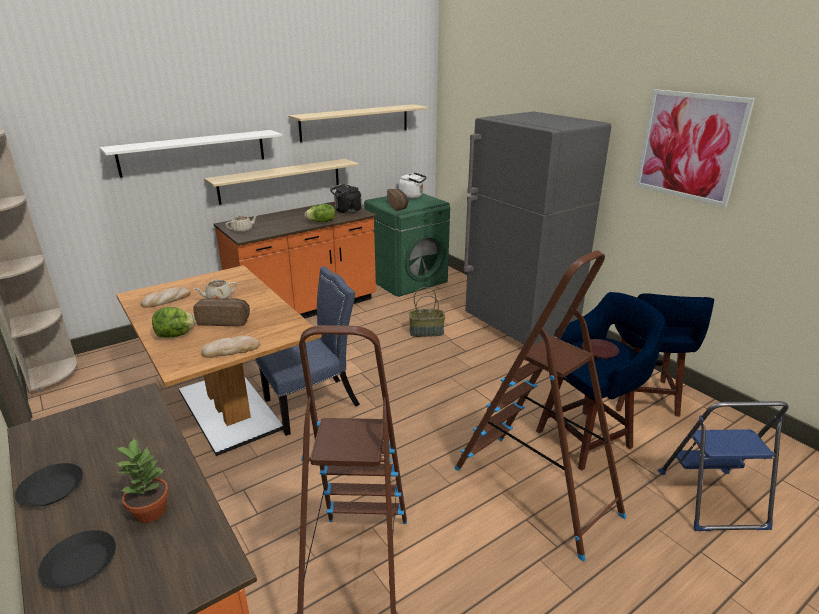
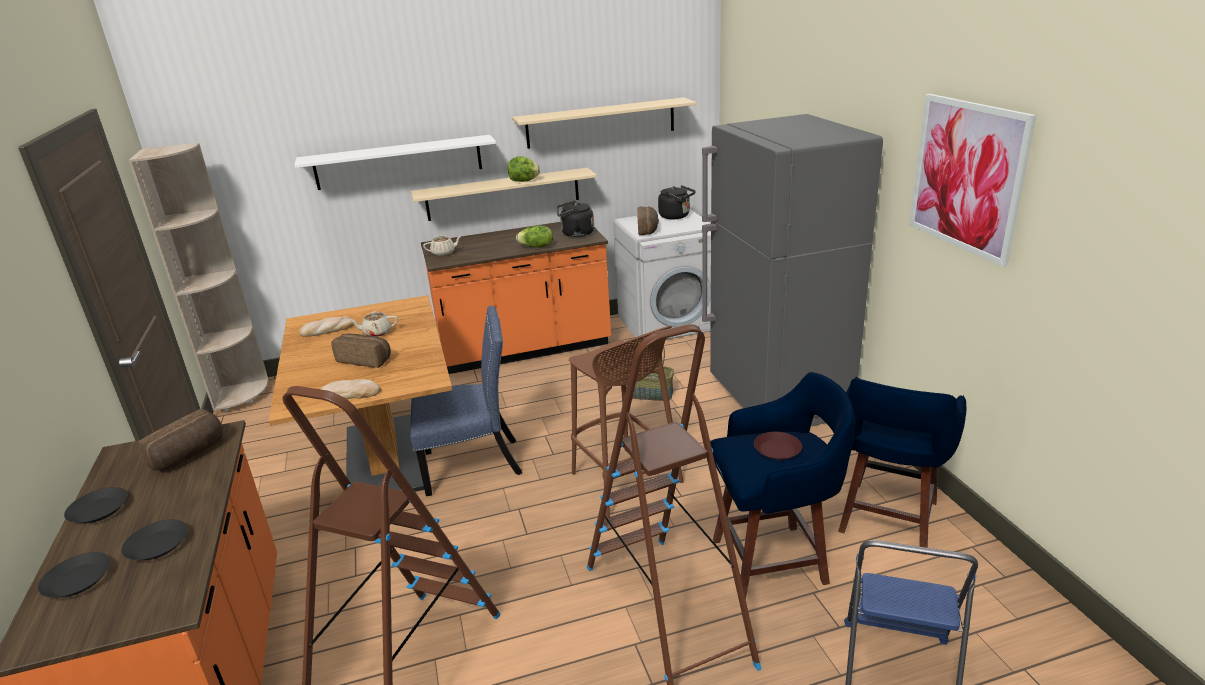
camera: 20 degrees right, 0 degrees up
(120, 421) = (190, 455): none -> bread
(150, 511) = (157, 545): potted plant -> black plate
(175, 335) = (310, 371): lettuce -> lettuce (524, 181)
(409, 280) = (668, 323): green washing machine -> white washing machine
(412, 196) = (676, 216): white kettle -> black kettle
(444, 399) = (624, 481): none -> brown stool

